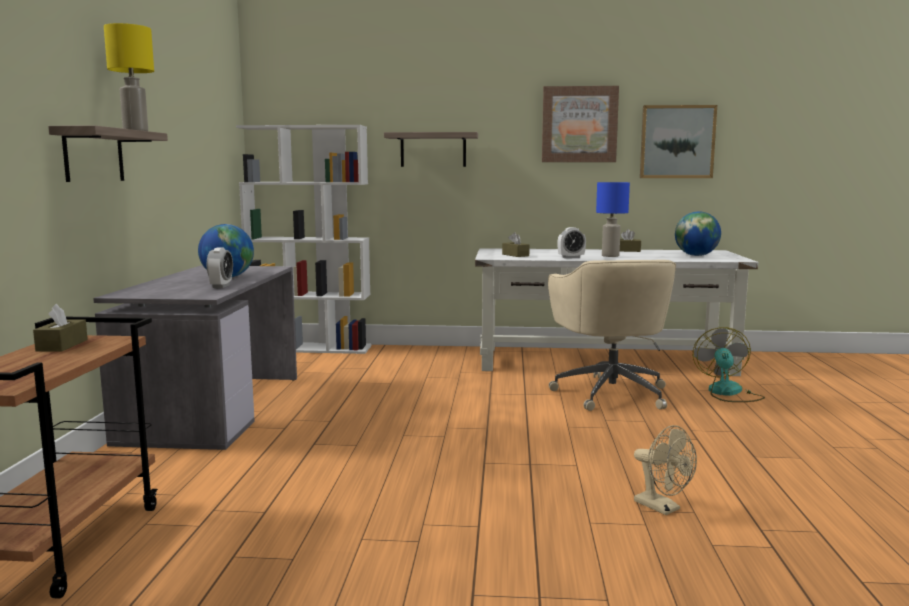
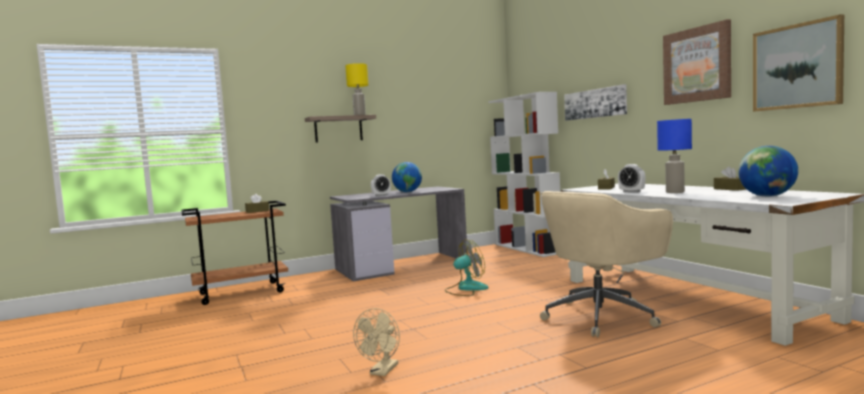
camera: 60 degrees right, 5 degrees down
(433, 150) = (595, 103): shelf -> picture
(728, 393) = (704, 349): fan -> fan (466, 289)

